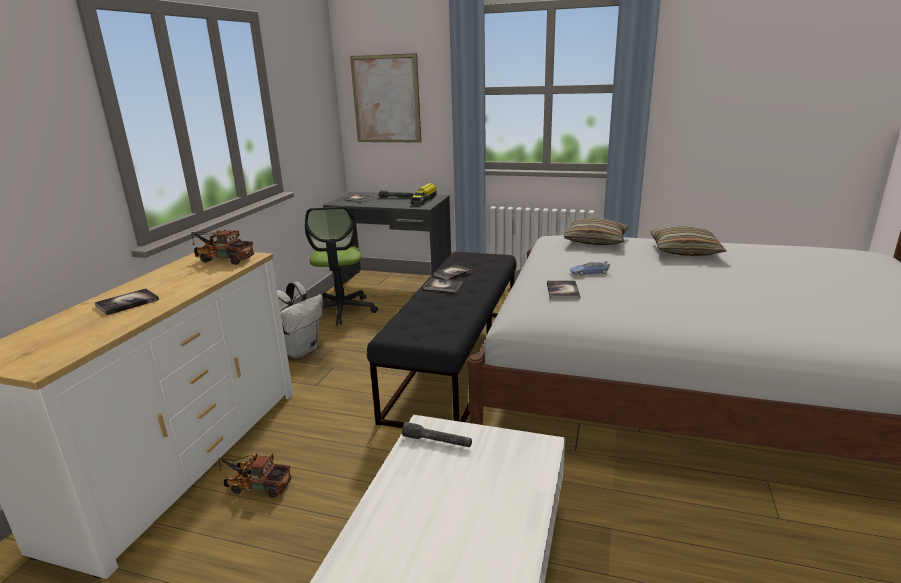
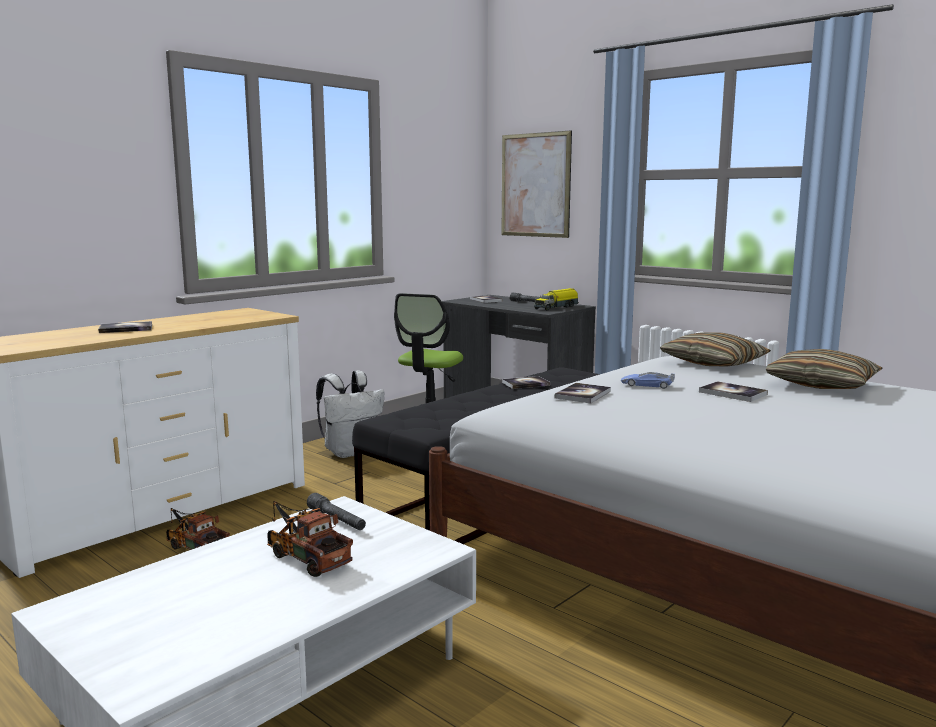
camera: 25 degrees right, 10 degrees down
(222, 259) = (248, 315): toy truck -> toy truck (305, 557)
(443, 286) = (498, 392): book -> book (733, 393)

